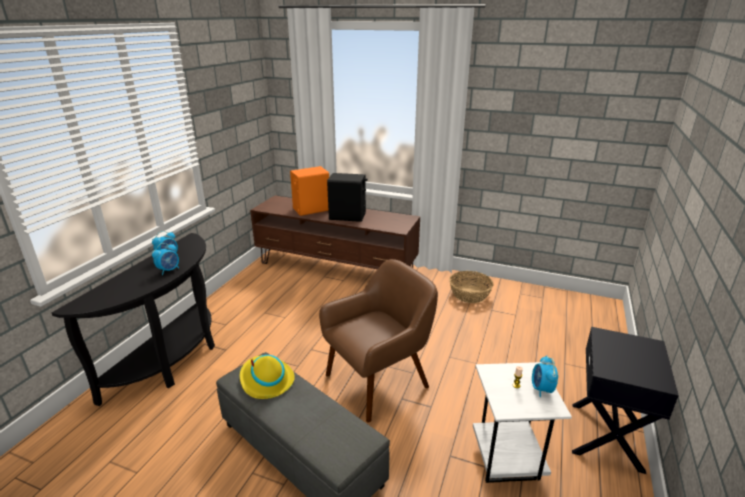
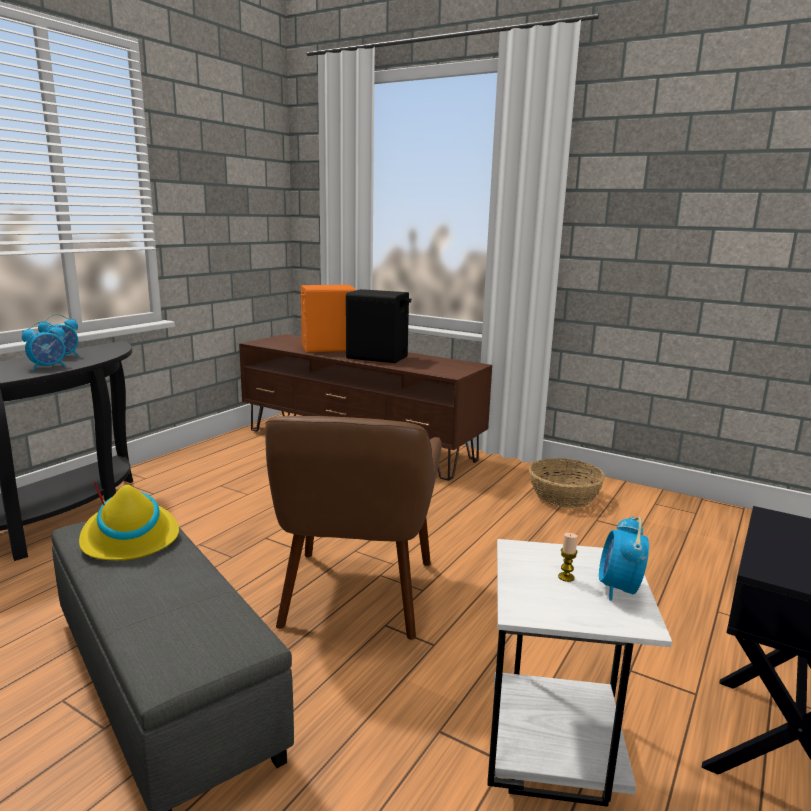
camera: 10 degrees right, 10 degrees down
(379, 381) = (356, 594): brown armchair -> brown armchair turned 120 degrees clockwise

